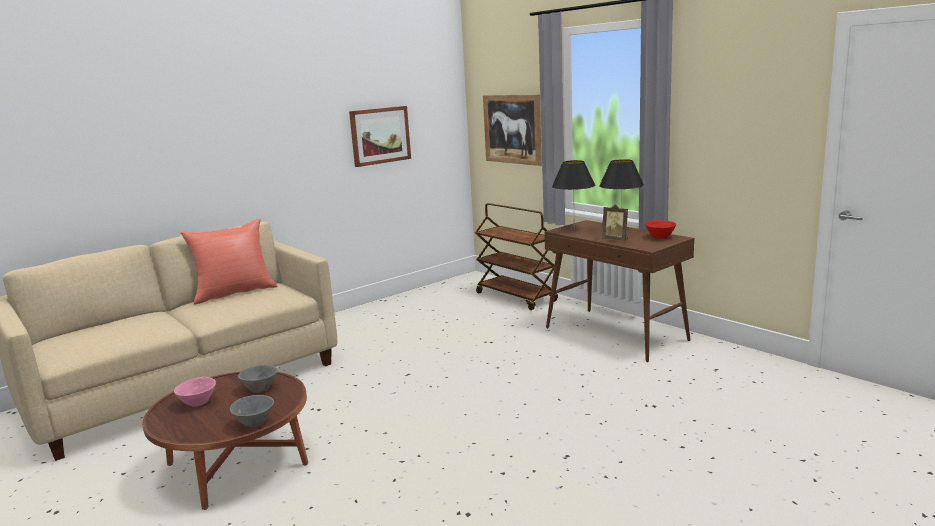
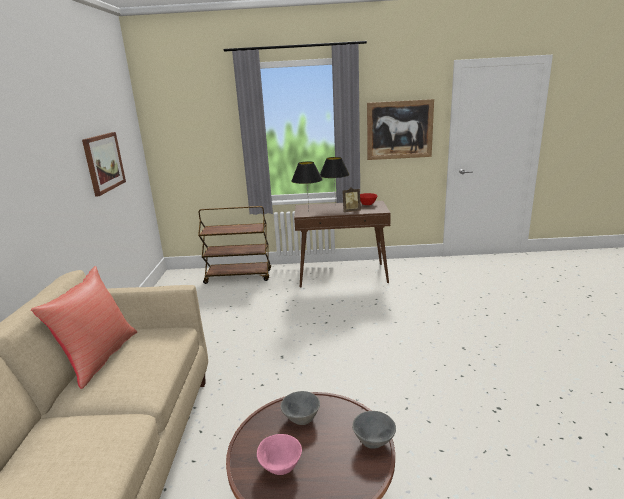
camera: 50 degrees left, 5 degrees up
(512, 129) = (201, 146): picture -> picture (399, 130)

